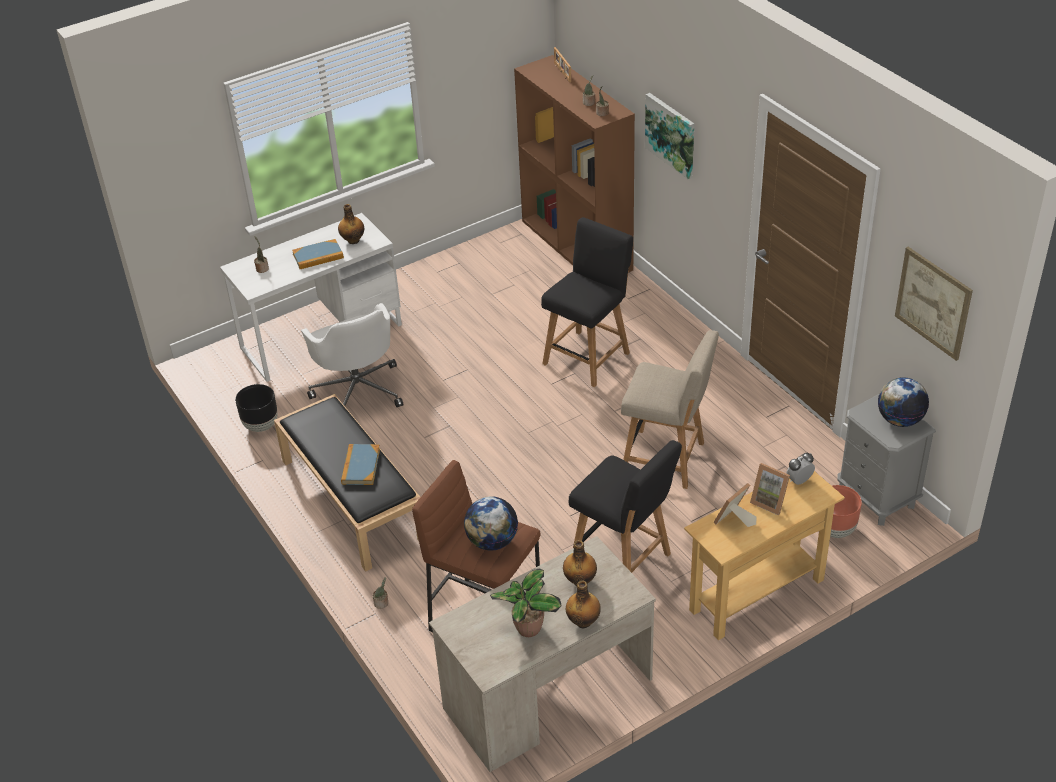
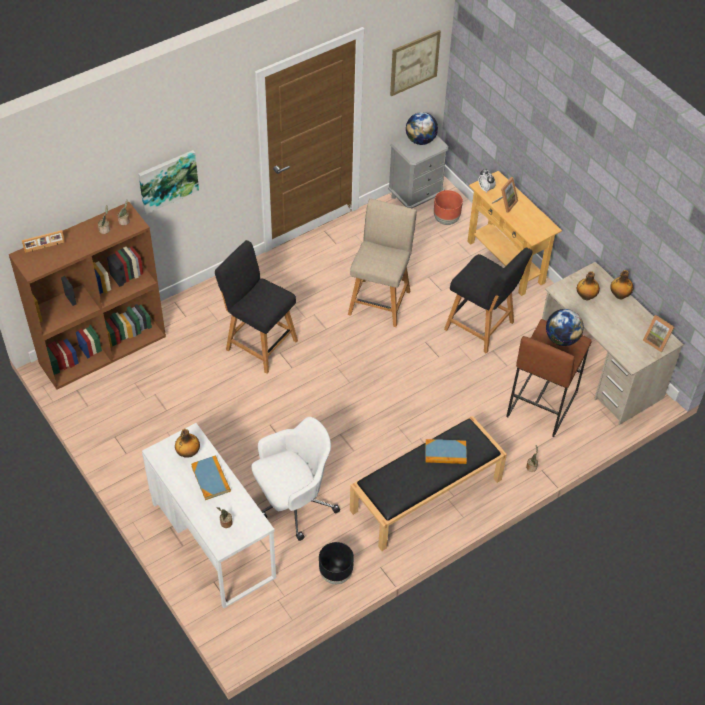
camera: 95 degrees left, 10 degrees up
(527, 629) = (630, 323): potted plant -> none
(624, 562) = (482, 327): black chair -> black chair turned 90 degrees clockwise
(734, 521) = (524, 221): picture frame -> picture frame (656, 341)

